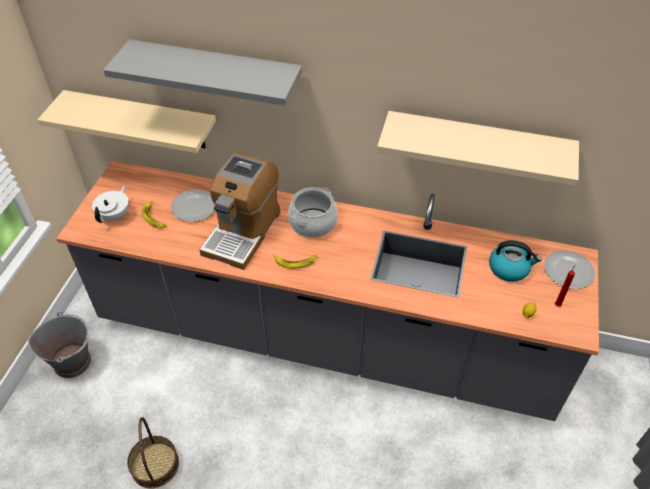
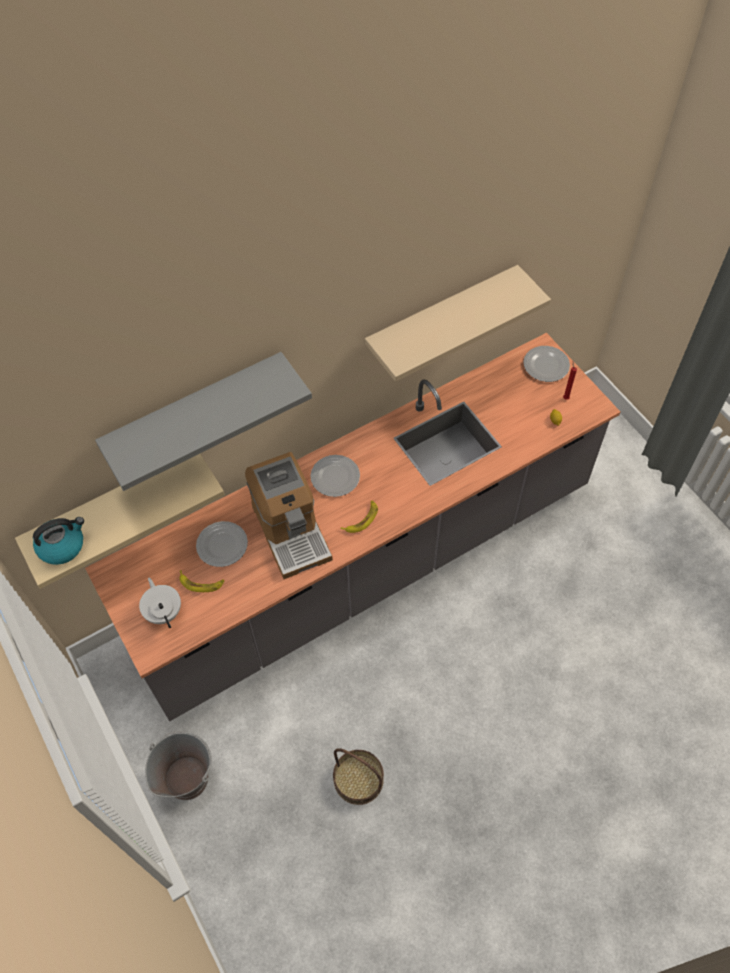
camera: 45 degrees left, 10 degrees up
(312, 223) = (334, 476): cooking pot -> plate
(509, 268) = (509, 395): kettle -> kettle (62, 546)

